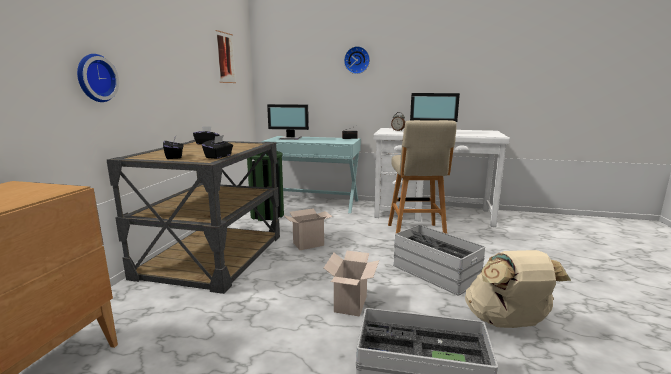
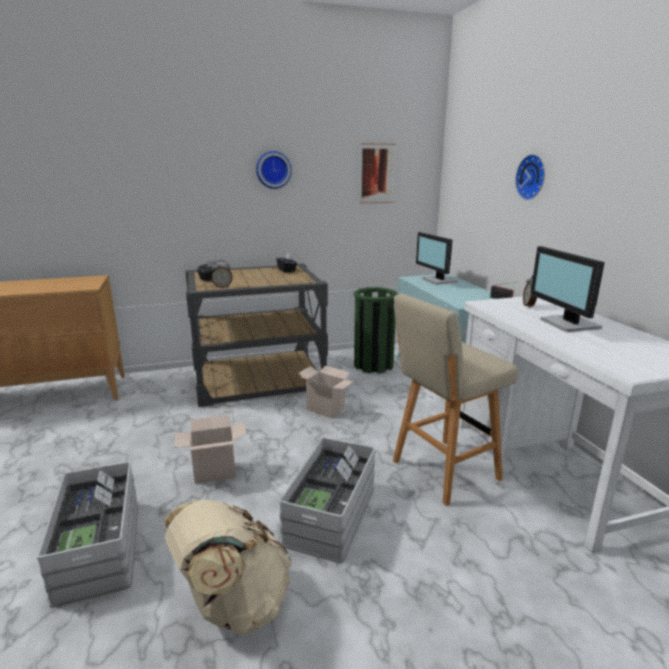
camera: 60 degrees right, 5 degrees up
(95, 78) = (184, 206): wall clock -> wall clock (273, 170)
(219, 156) = (222, 287): black tissue box -> alarm clock

